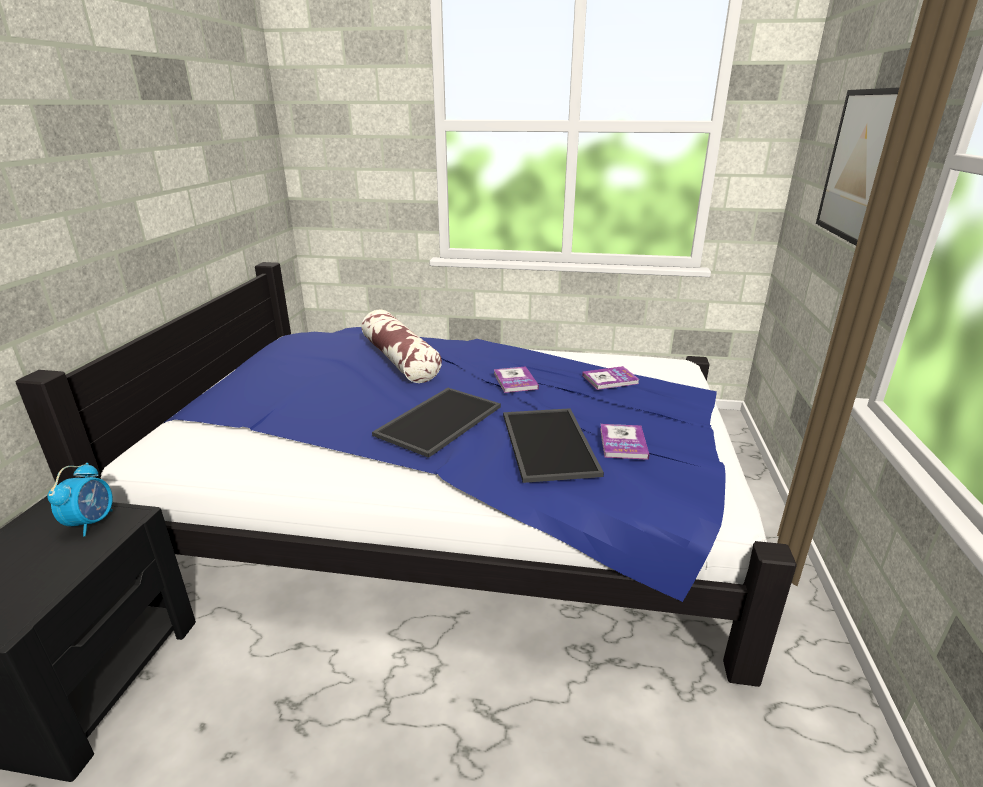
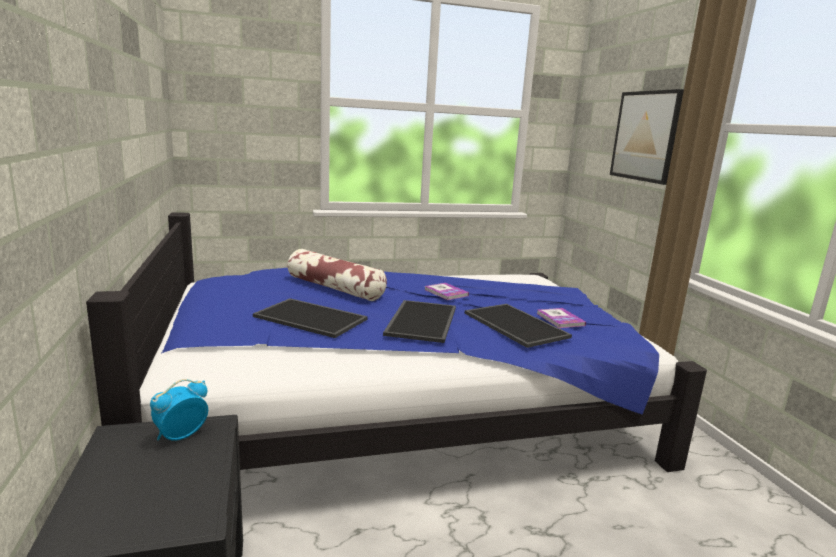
camera: 25 degrees left, 10 degrees down
(92, 522) = (180, 436): alarm clock -> alarm clock turned 120 degrees counterclockwise
(330, 399) = (312, 318): none -> tray
(610, 379) = (508, 286): book -> none

